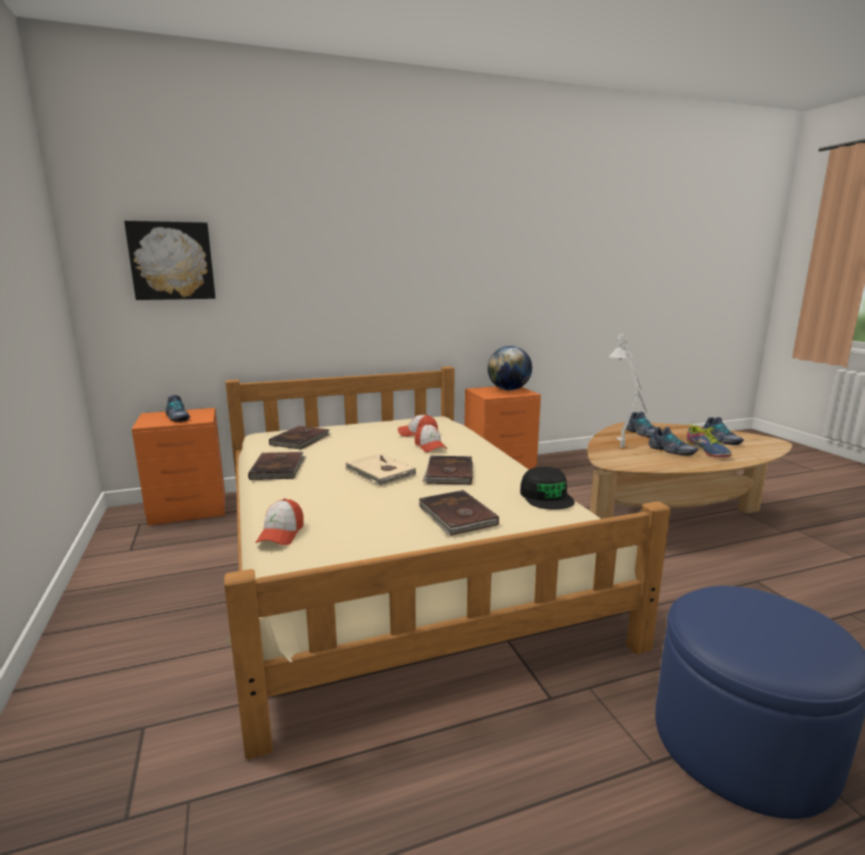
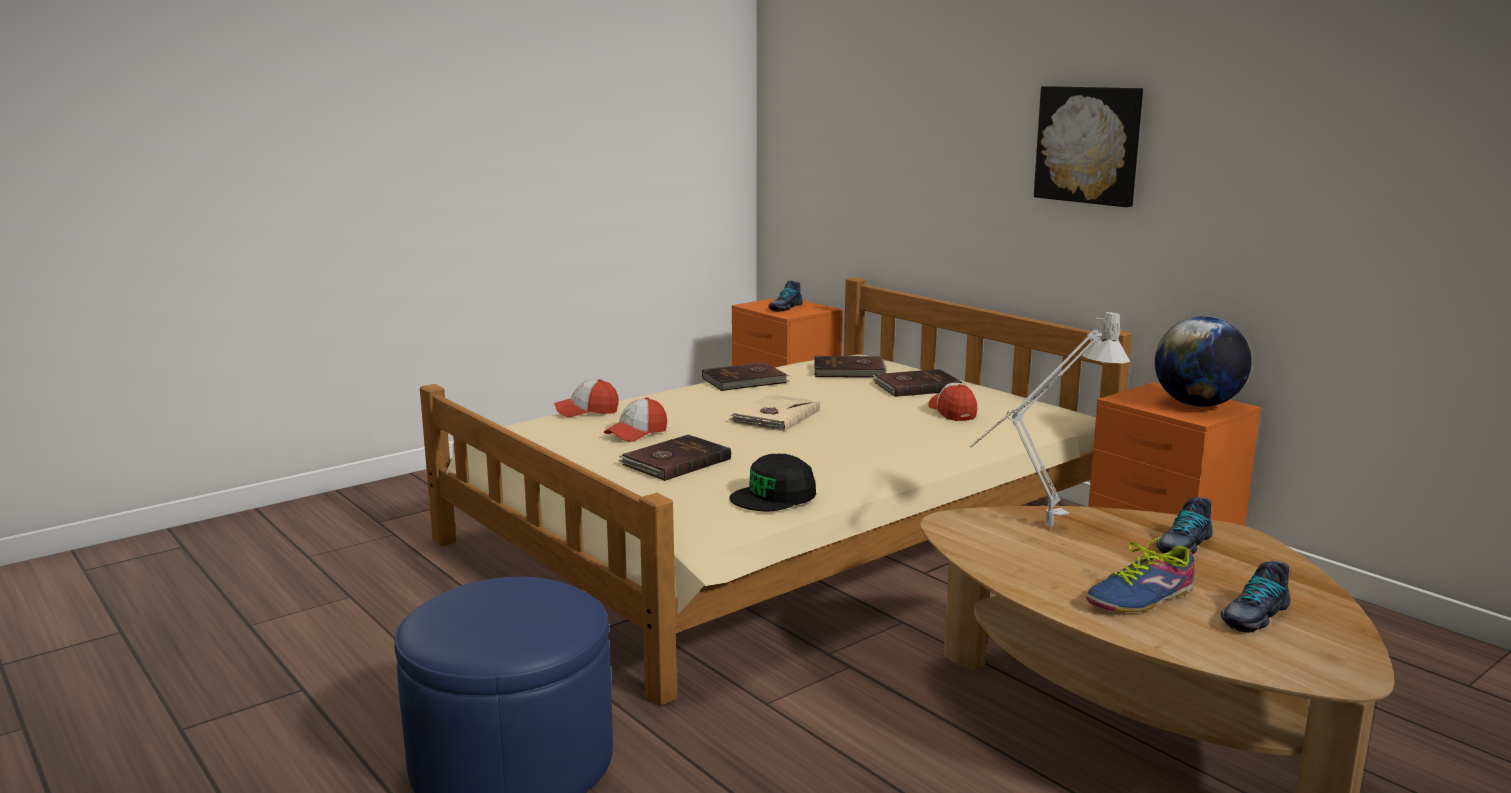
camera: 70 degrees right, 0 degrees up
(172, 261) = (829, 122): picture -> picture (1089, 145)
(430, 447) = (902, 424): cap -> cap (636, 433)
(448, 473) = (808, 444): brown book -> brown book (916, 386)
(671, 451) = (1091, 566): shoe -> none

